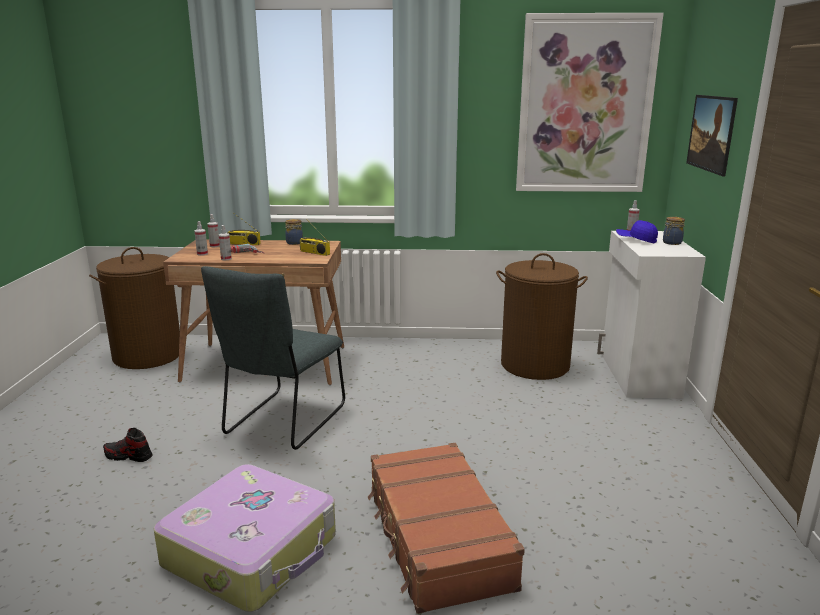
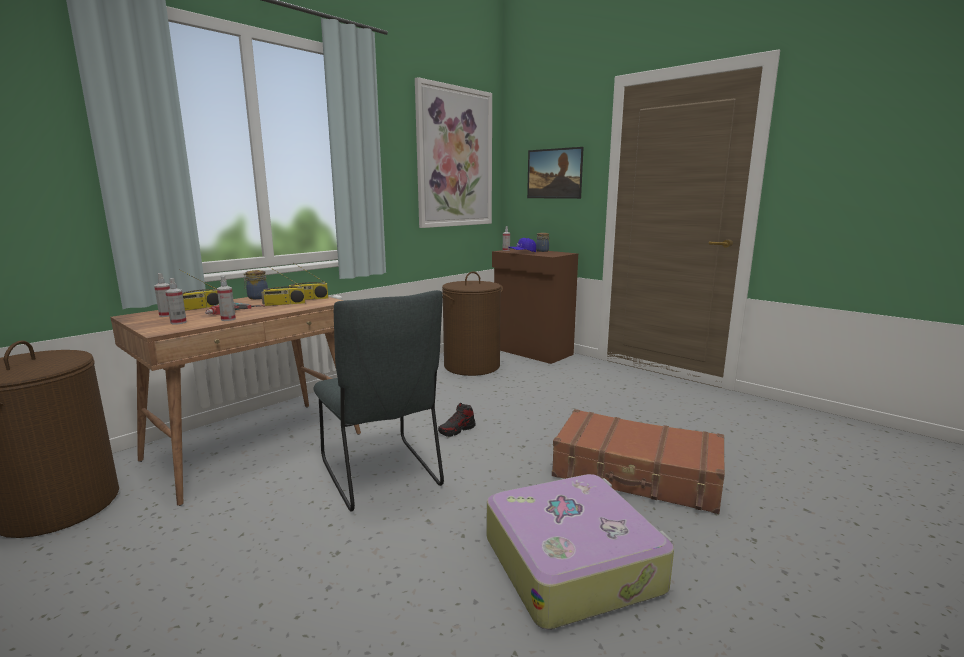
camera: 50 degrees left, 5 degrees down
(128, 456) = (283, 594): shoe -> shoe (457, 430)
(288, 253) = (284, 304): none -> radio
(637, 375) = (532, 352): white cabinet -> brown cabinet

